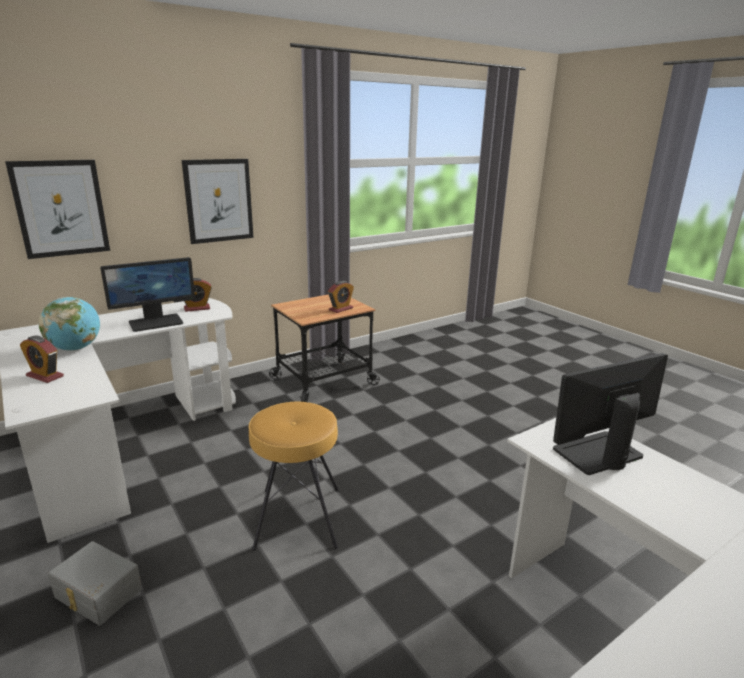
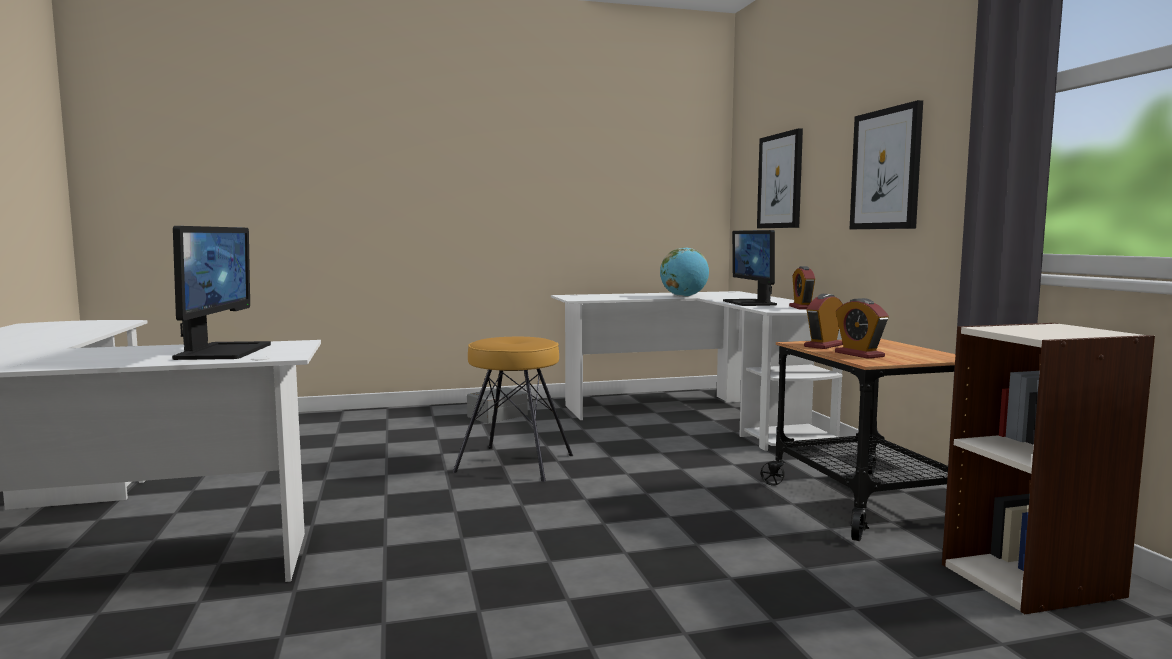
camera: 110 degrees right, 15 degrees down
(45, 376) = (627, 295): alarm clock -> alarm clock (824, 345)
(389, 357) = (1032, 580): none -> bookcase

